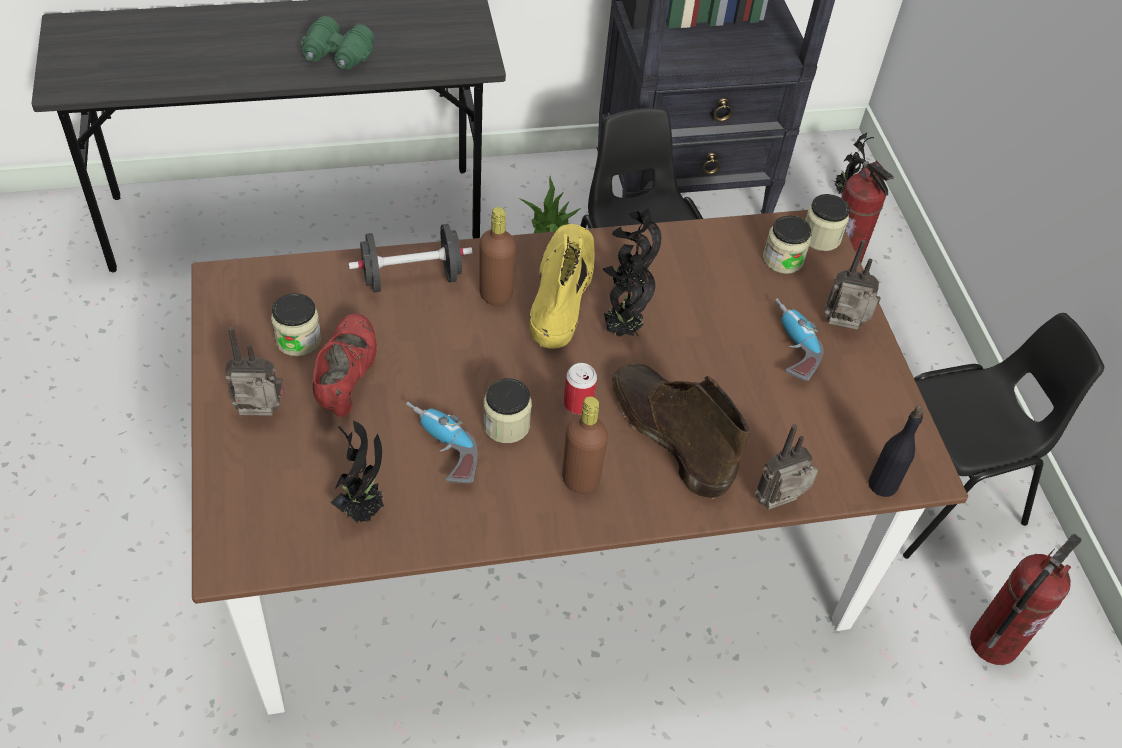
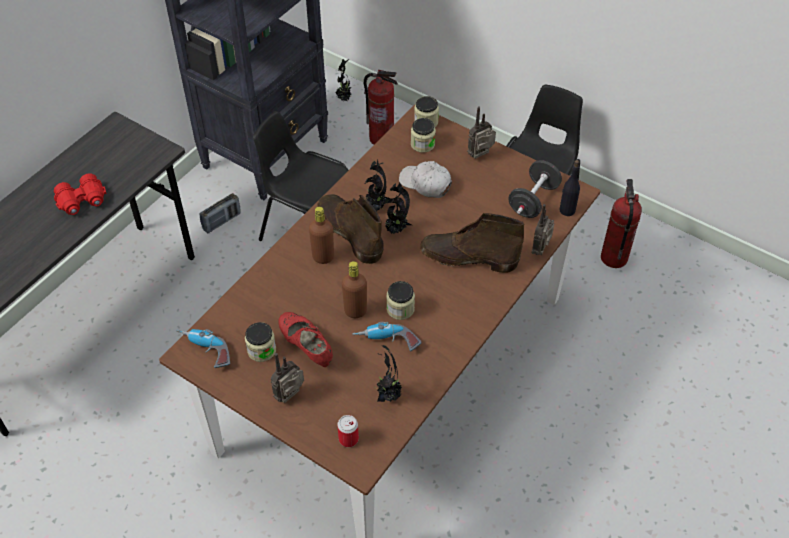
camera: 40 degrees left, 0 degrees up
(337, 56) = (83, 202): green binoculars -> red binoculars
(411, 278) = (275, 280): black dumbbell -> black dumbbell (533, 200)
(551, 225) = (222, 221): potted plant -> radio
(562, 290) = (349, 232): yellow boot -> brown boot
(578, 403) = (417, 275): can -> can (348, 439)
(580, 480) = (457, 305): brown bottle -> brown bottle (355, 311)
(727, 307) = (425, 184): none -> white cap
(790, 347) = (470, 181): power drill -> power drill (205, 351)

